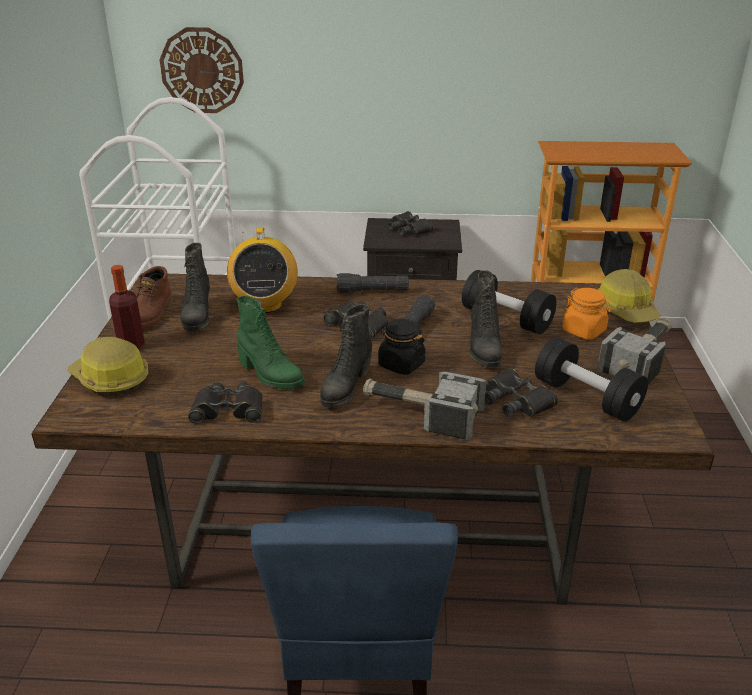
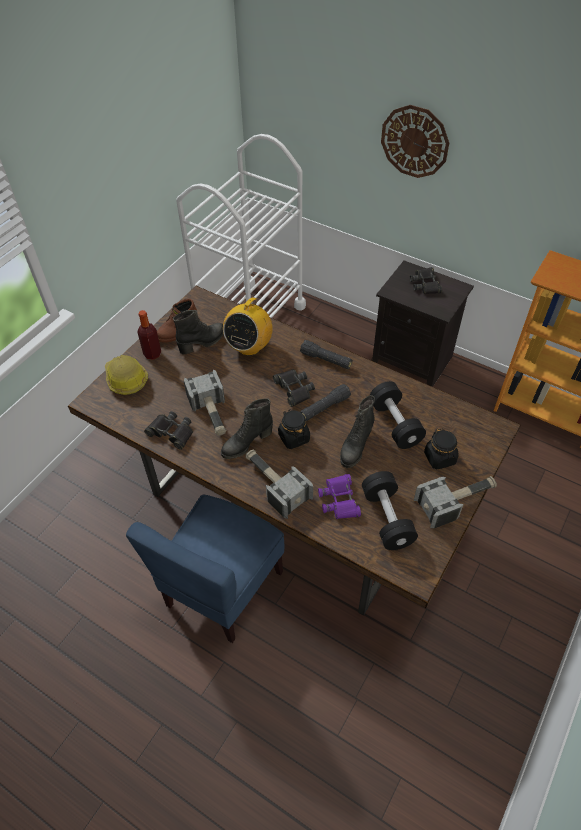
camera: 30 degrees right, 20 degrees up
(197, 317) = (203, 342): black boot -> black boot turned 150 degrees counterclockwise
(202, 70) = (299, 115): wall clock -> wall clock (414, 141)
(269, 375) = (211, 413): green boot -> hammer
(515, 400) = (339, 500): black binoculars -> purple binoculars
(584, 331) = (440, 458): orange jar -> black jar
(625, 310) = (490, 450): hard hat -> none

